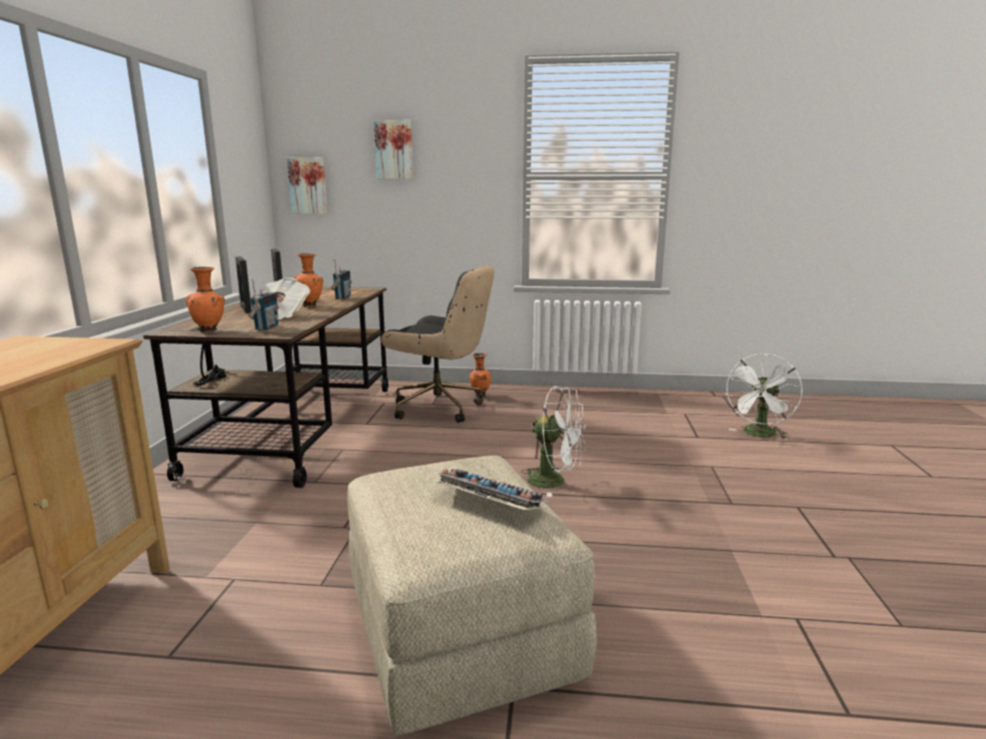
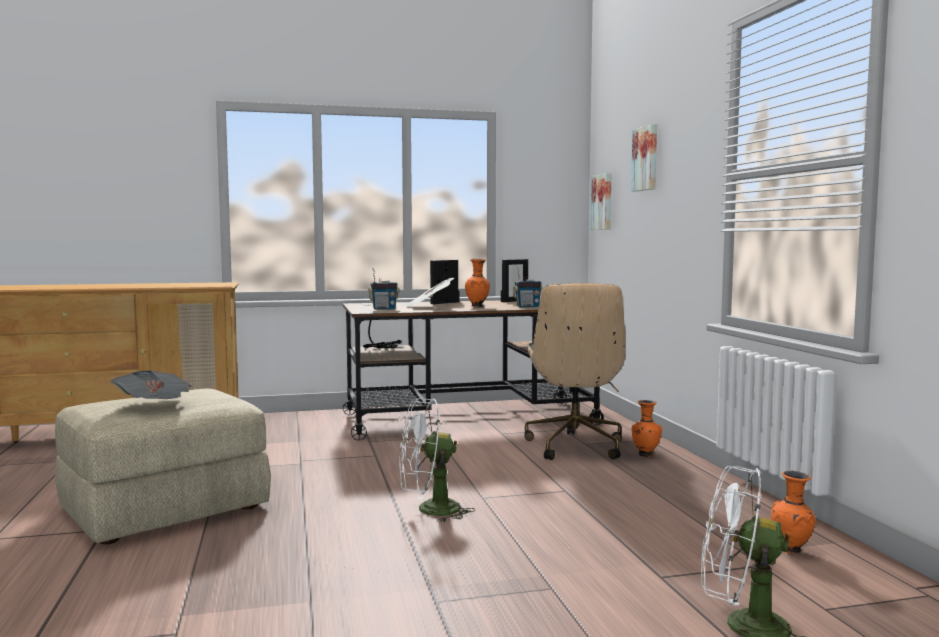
camera: 70 degrees right, 10 degrees down
(210, 331) = (362, 306): orange vase -> orange vase (792, 550)
(486, 503) = (155, 406): keyboard -> newspaper
(555, 481) = (429, 510): white fan -> white fan turned 75 degrees clockwise

